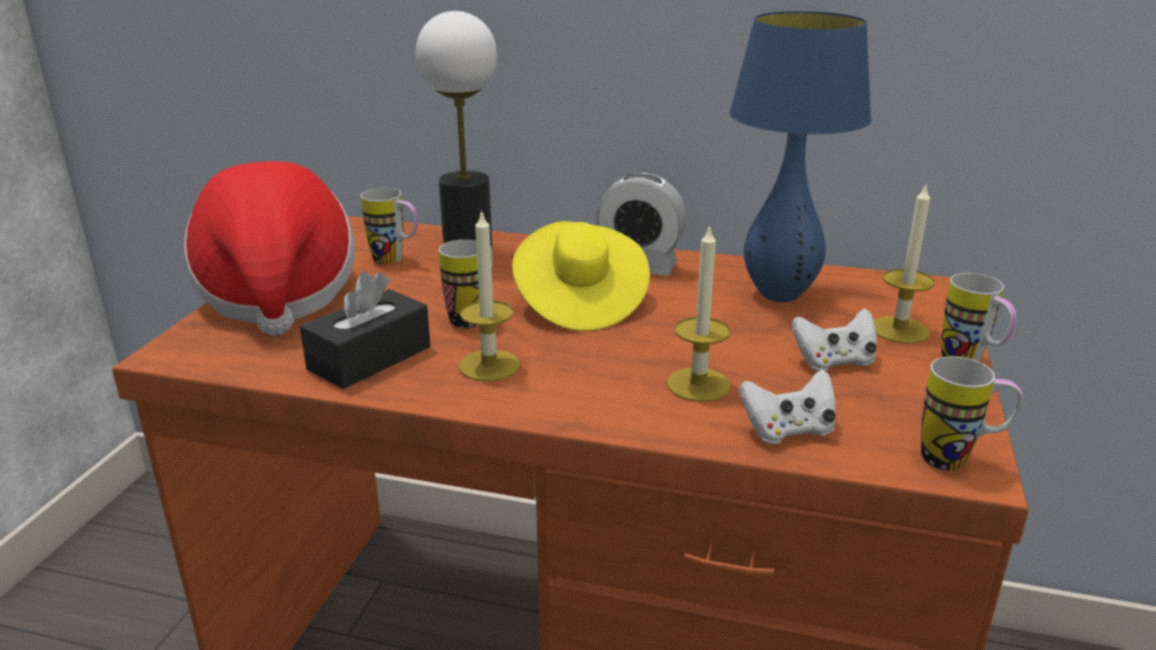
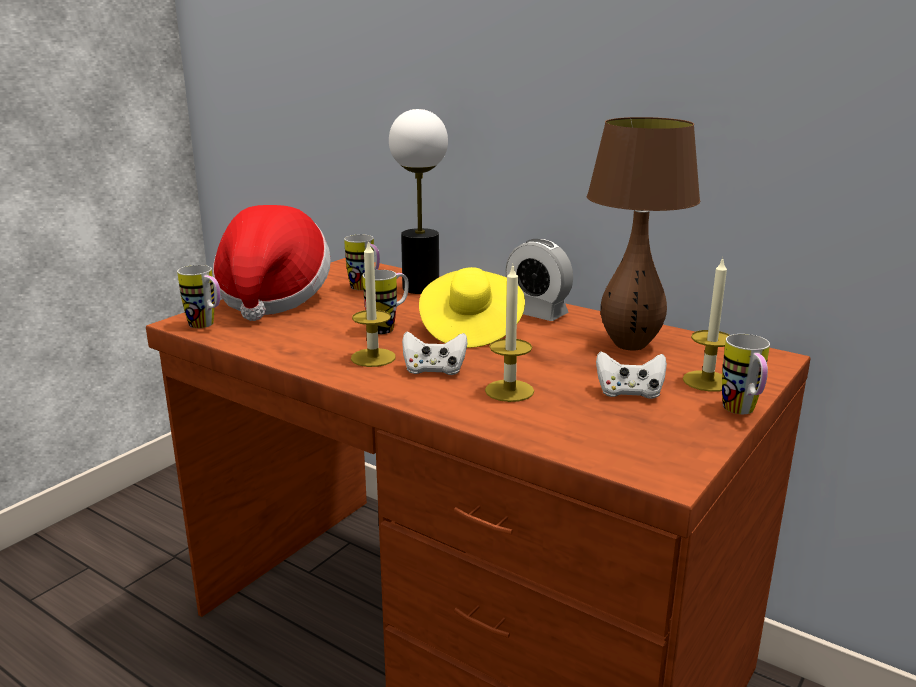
camera: 20 degrees right, 5 degrees down
(370, 358) = (300, 342): black tissue box -> none
(779, 295) = (630, 345): blue table lamp -> brown table lamp
(788, 431) = (548, 428): white game controller -> white game controller (434, 370)
(959, 461) = (664, 469): mug -> mug (206, 326)

